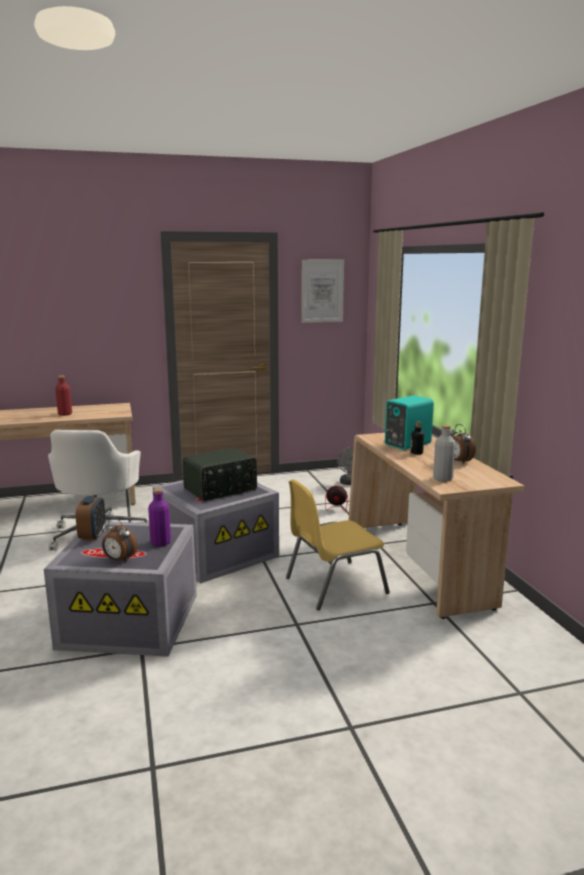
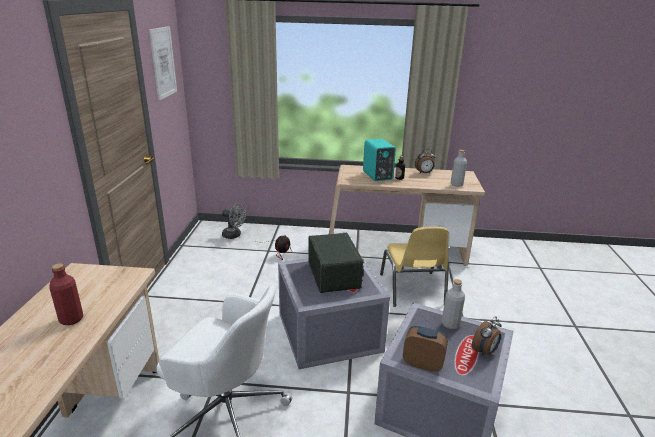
camera: 70 degrees left, 10 degrees up
(160, 542) = (450, 324): purple bottle -> grey bottle

